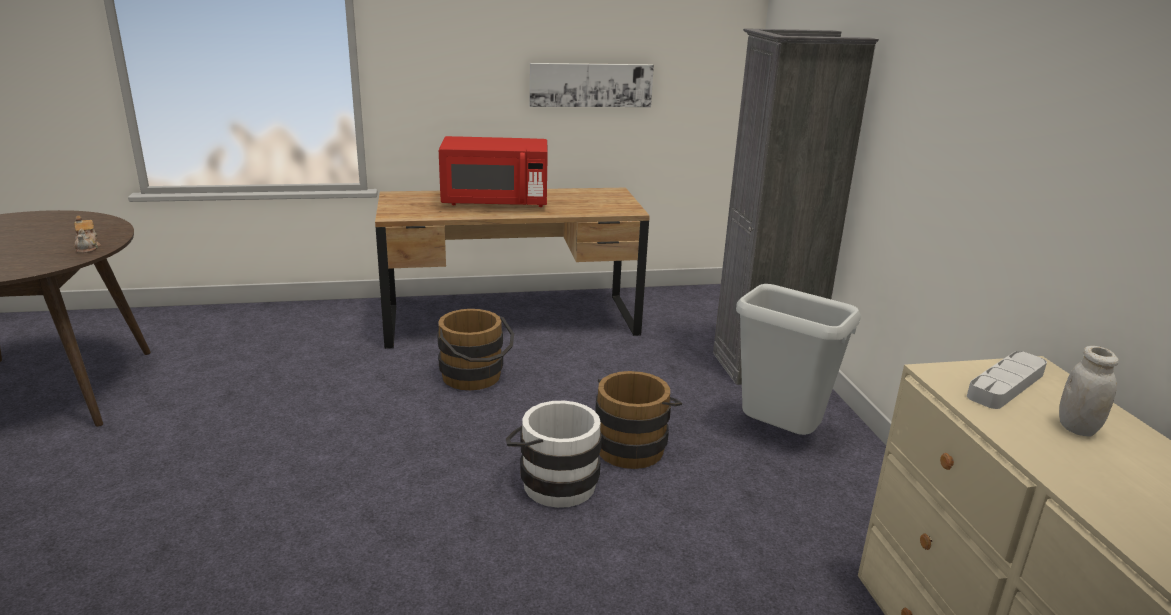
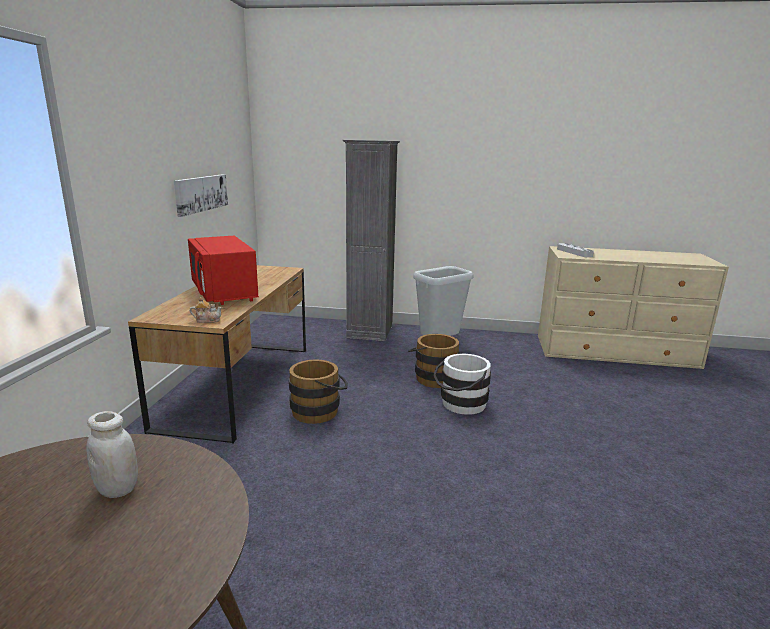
camera: 70 degrees left, 5 degrees down
(88, 248) = (159, 460): teapot -> teapot (207, 320)
(495, 202) = (224, 292): red microwave -> red microwave turned 135 degrees clockwise
(1077, 428) = (604, 253): white jar -> white jar (117, 489)

